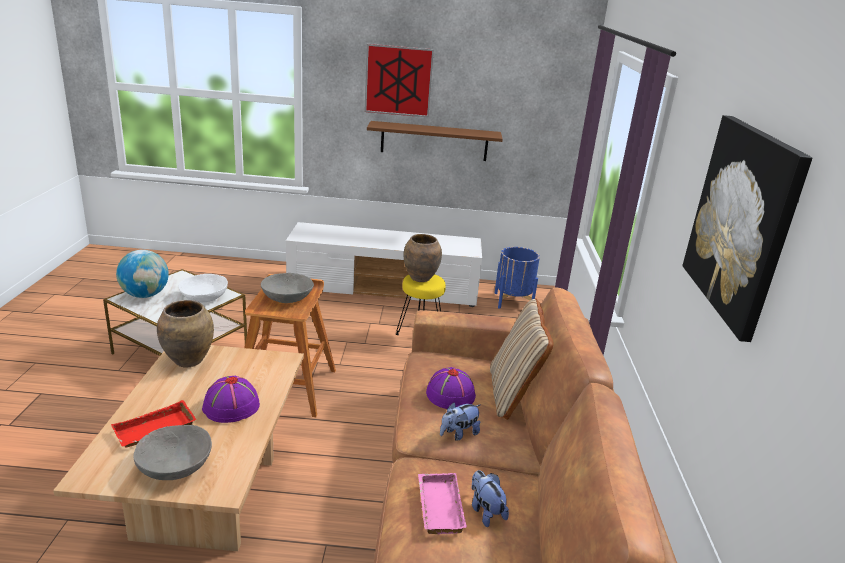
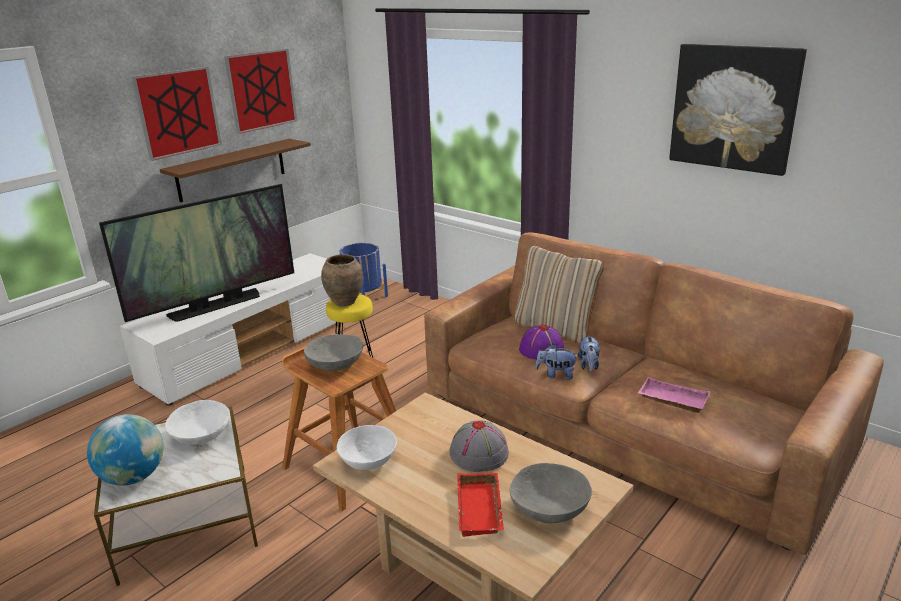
camera: 50 degrees left, 0 degrees up
(189, 361) = (369, 461): brown vase -> white bowl
(231, 407) = (479, 454): purple hat -> grey hat
(357, 238) = (216, 306): none -> television
(483, 81) = (261, 90): none -> picture
(485, 511) = (683, 385): plush toy -> plush toy (556, 375)

